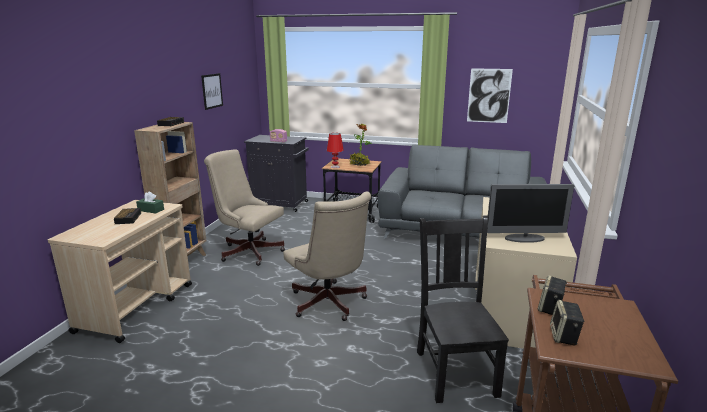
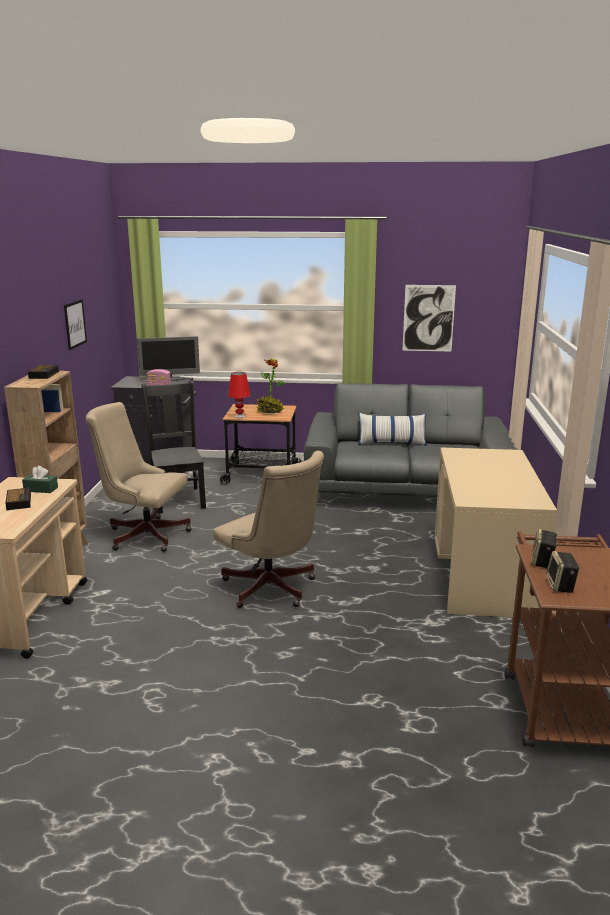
camera: 10 degrees left, 0 degrees up
(451, 193) = (391, 443): none -> pillow
(455, 371) = (436, 646): black chair -> black chair (178, 499)
(525, 238) = (499, 493): monitor -> monitor (170, 379)

